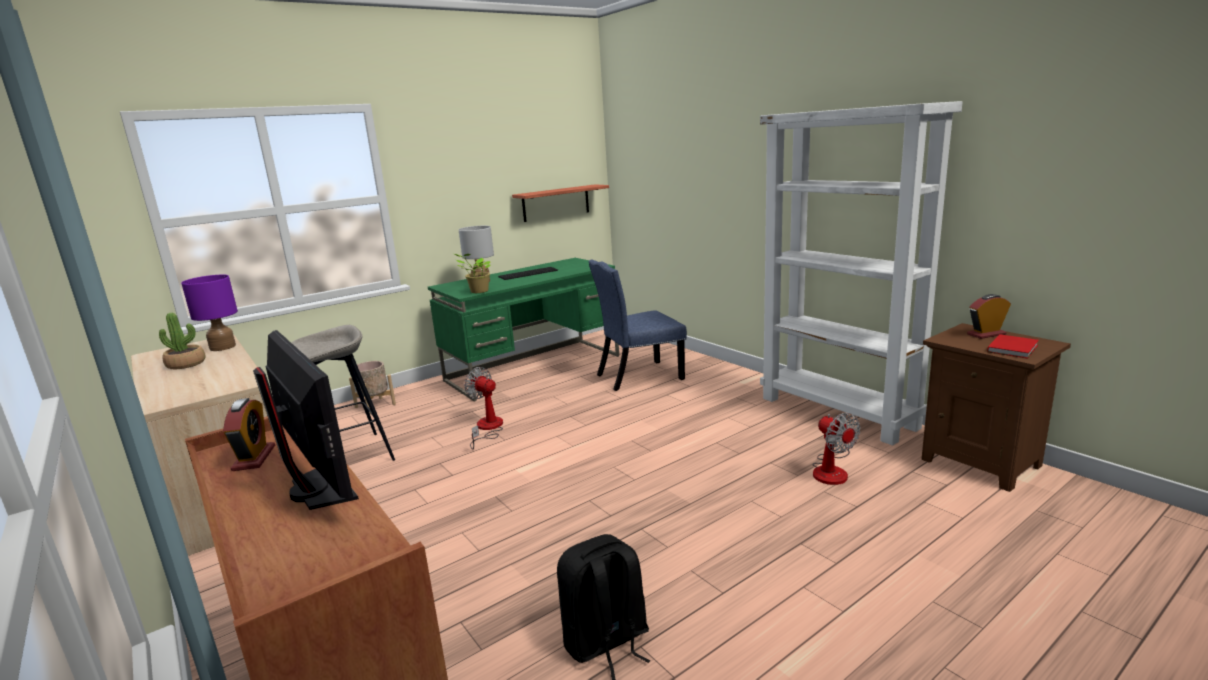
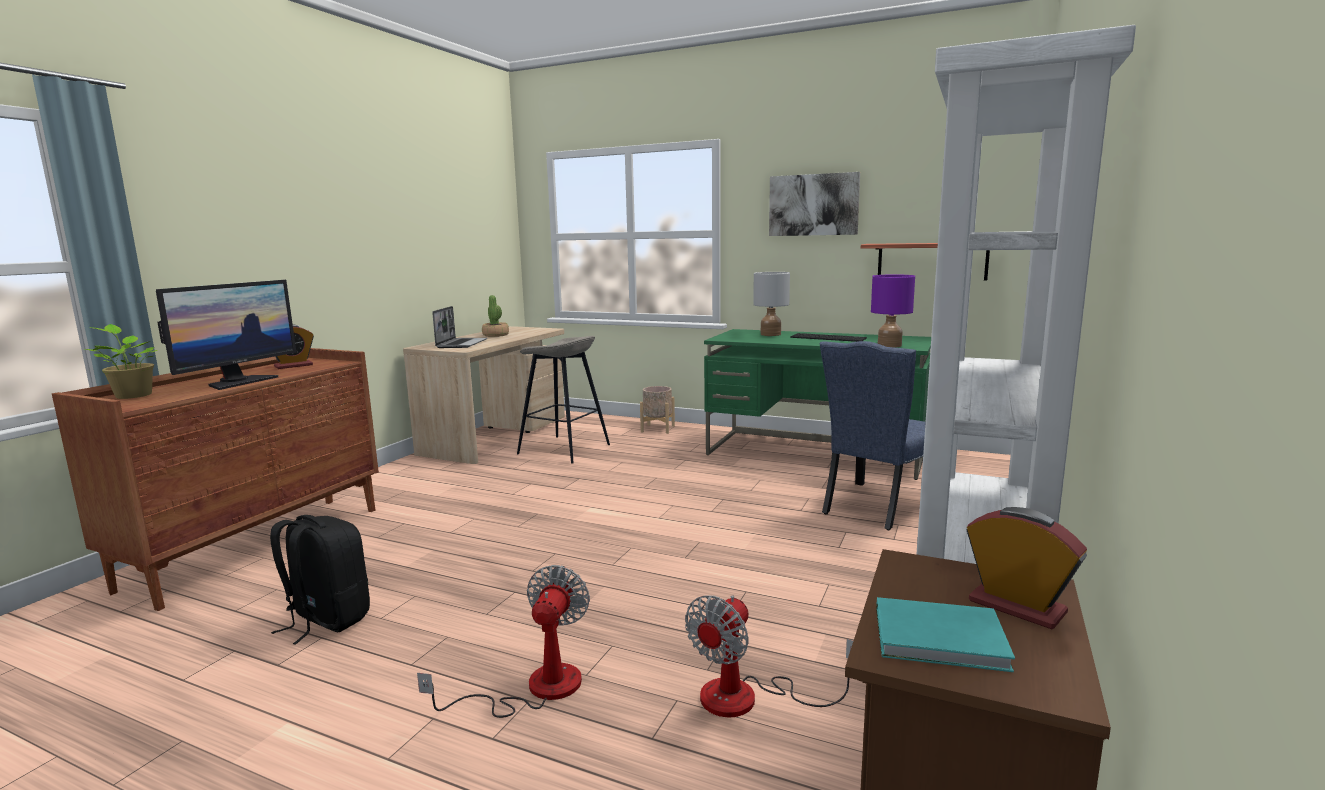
camera: 60 degrees right, 5 degrees down
(203, 383) = (461, 344): none -> laptop
(223, 347) = (534, 332): purple table lamp -> purple table lamp (889, 345)
(468, 165) = (813, 205): none -> picture
(478, 291) = (735, 339): potted plant -> potted plant (132, 395)
(487, 428) = (658, 475): fan -> fan (535, 689)
(640, 376) = (877, 505): blue chair -> blue chair turned 90 degrees counterclockwise
(1014, 348) = (943, 640): red book -> turquoise book

